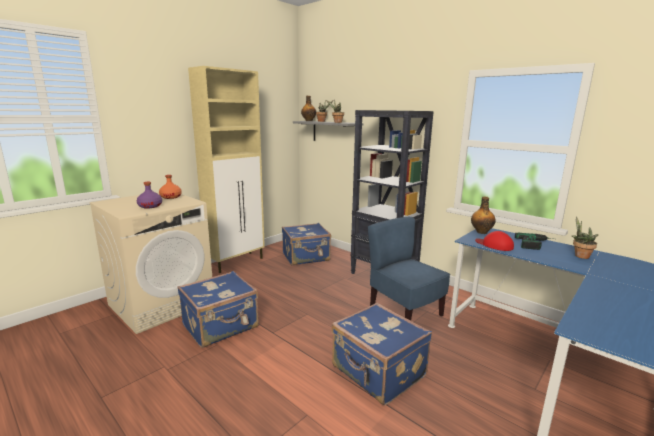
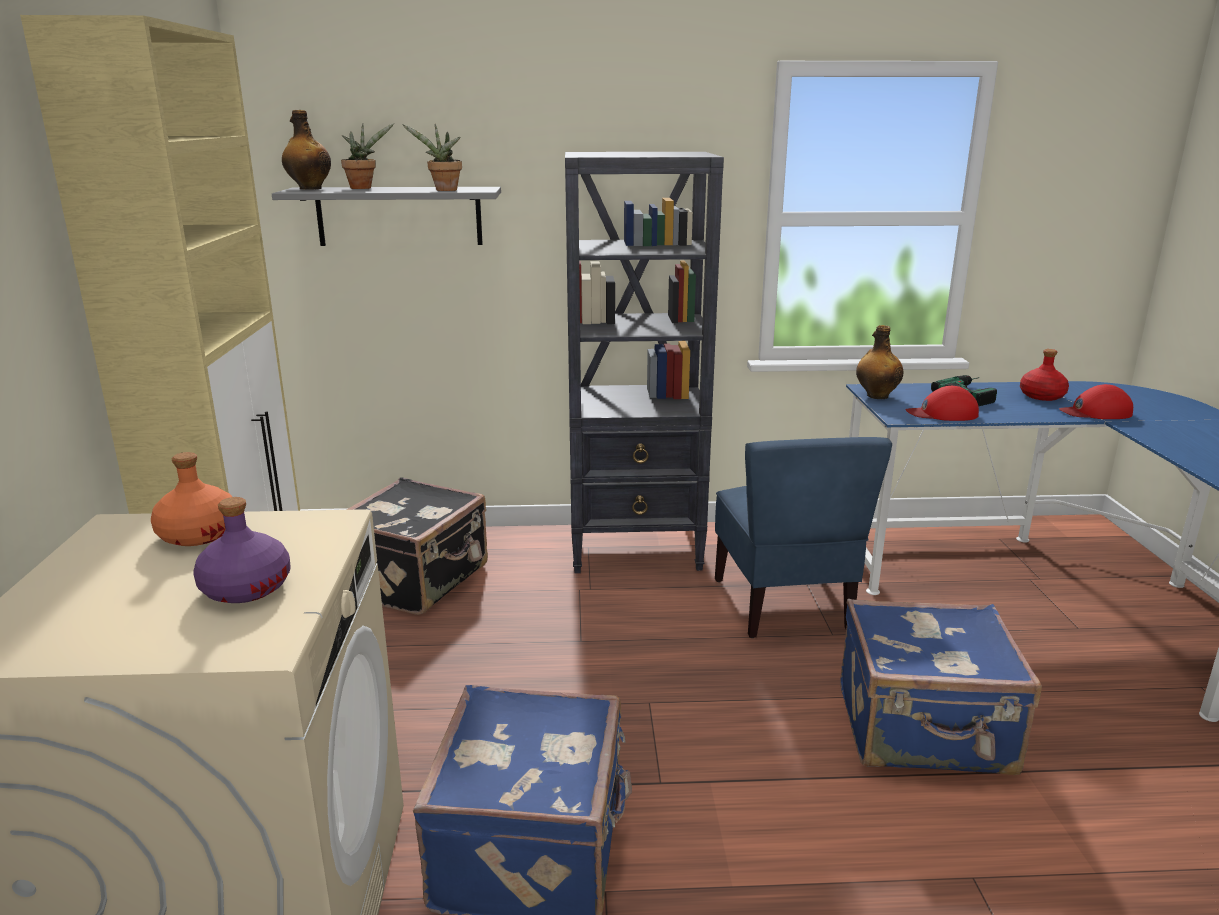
camera: 45 degrees left, 5 degrees up
(306, 257) = (417, 580): blue suitcase -> black suitcase
(404, 312) = (784, 605): blue chair -> blue chair turned 105 degrees counterclockwise
(579, 255) = (1042, 396): potted plant -> red bottle
(593, 269) = (1096, 412): none -> red cap

